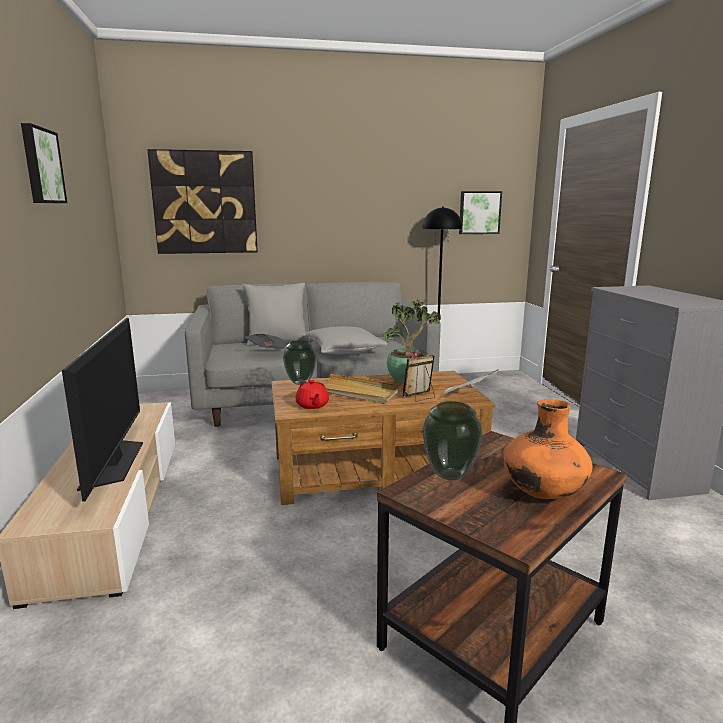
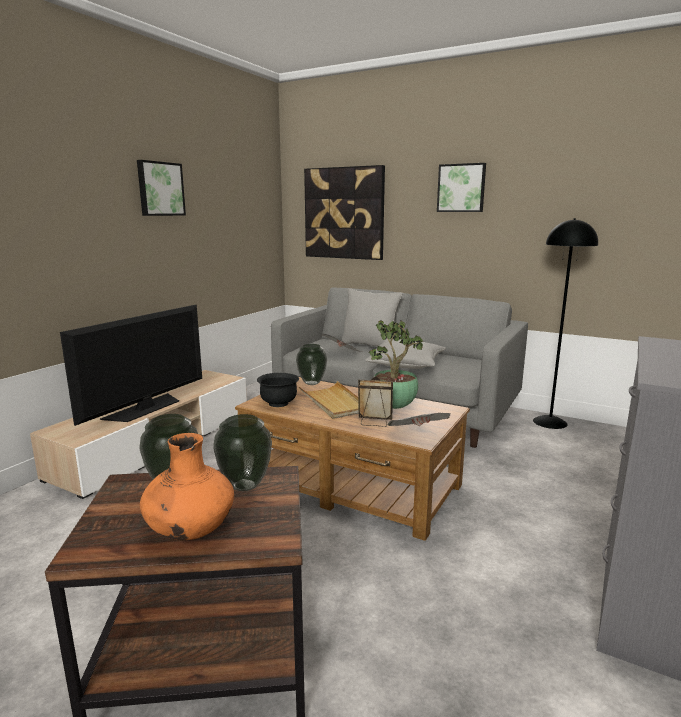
camera: 40 degrees right, 0 degrees up
(312, 405) = (279, 403): red teapot -> black bowl
(479, 212) = (639, 226): picture -> picture (461, 188)
(495, 455) = (244, 486): none -> vase

